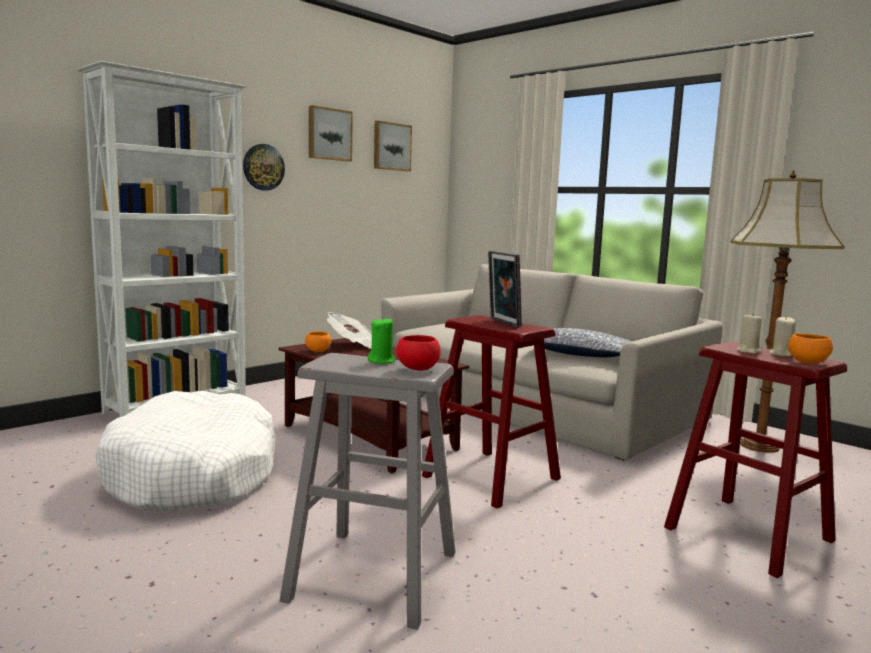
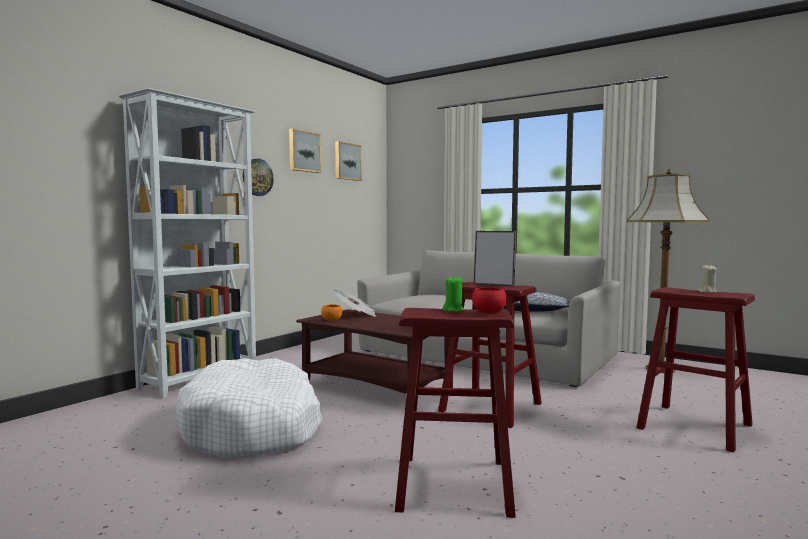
camera: 10 degrees left, 5 degrees down
(373, 575) = (453, 484): grey stool -> red stool
(502, 323) = (494, 285): picture frame -> picture frame turned 150 degrees clockwise
(748, 351) = (685, 291): beige candle -> none
(808, 363) = (733, 295): orange bowl -> none

